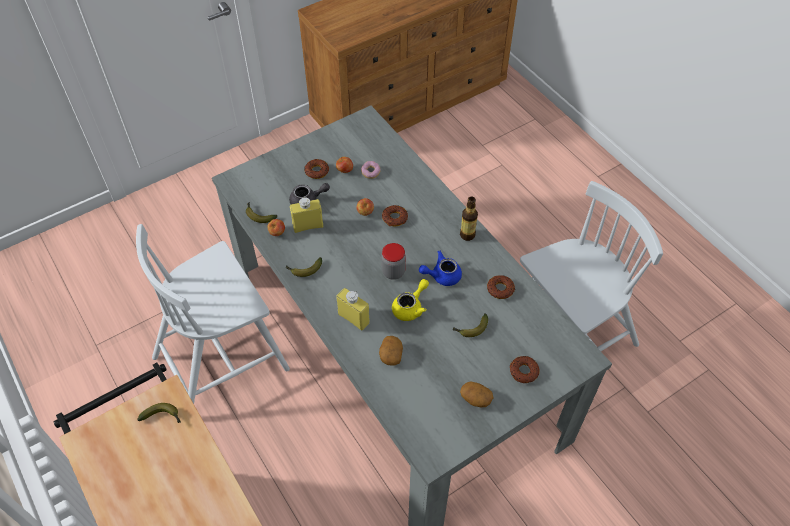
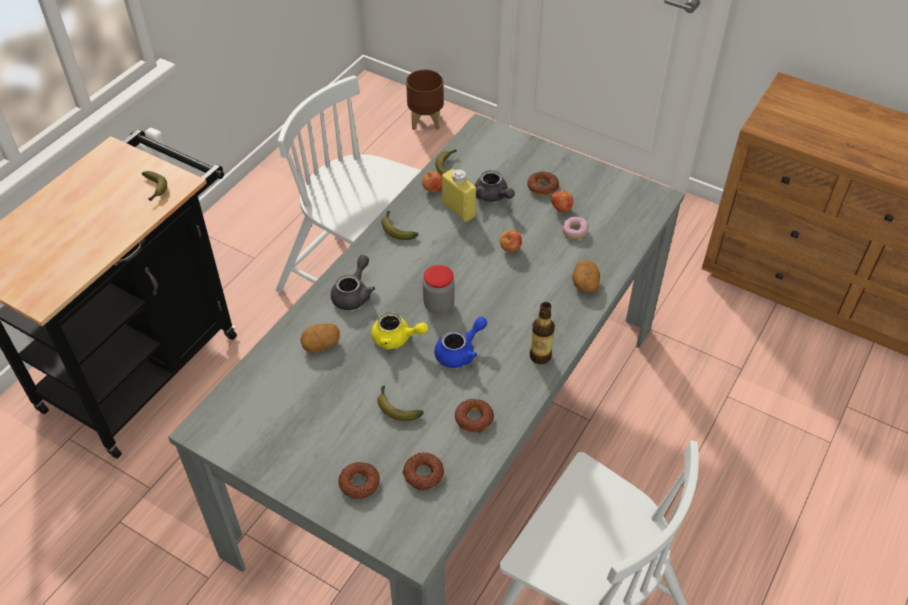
camera: 65 degrees right, 5 degrees down
(75, 246) = (426, 121): none -> brown planter
(353, 318) = (354, 294): yellow bottle -> grey teapot
(395, 218) = (520, 278): donut -> donut (423, 474)
(441, 275) = (460, 352): blue teapot -> blue teapot turned 90 degrees clockwise
(475, 398) = (297, 444): potato -> potato (585, 283)

